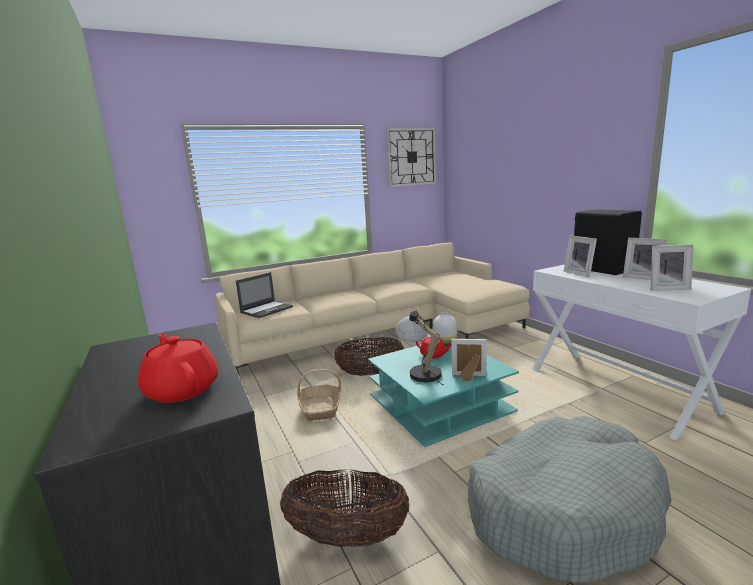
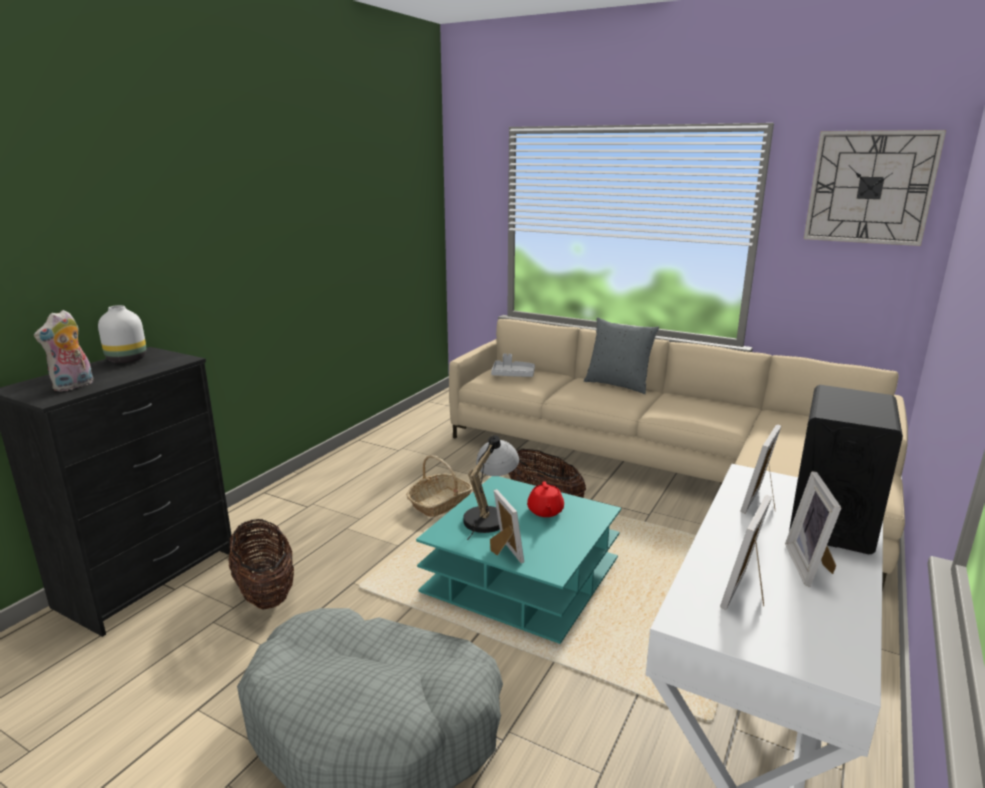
camera: 55 degrees right, 5 degrees up
(182, 389) = (74, 386): red teapot -> plush toy
(267, 309) = (513, 375): laptop -> grey tray
(333, 292) = (618, 385): none -> grey pillow
(445, 344) = (589, 510): white vase -> white vase (126, 360)
(667, 288) = (748, 593): picture frame -> picture frame turned 60 degrees clockwise

